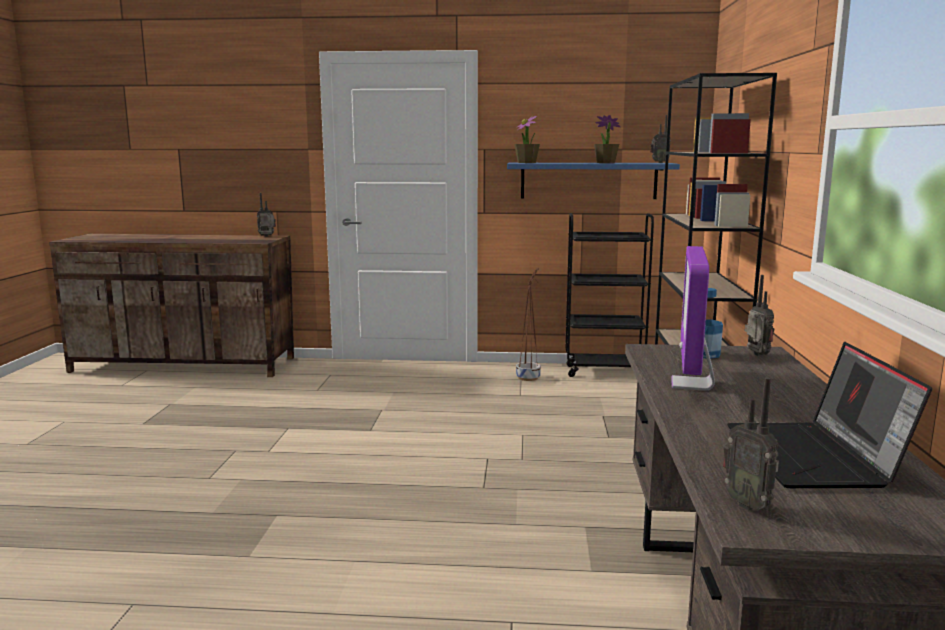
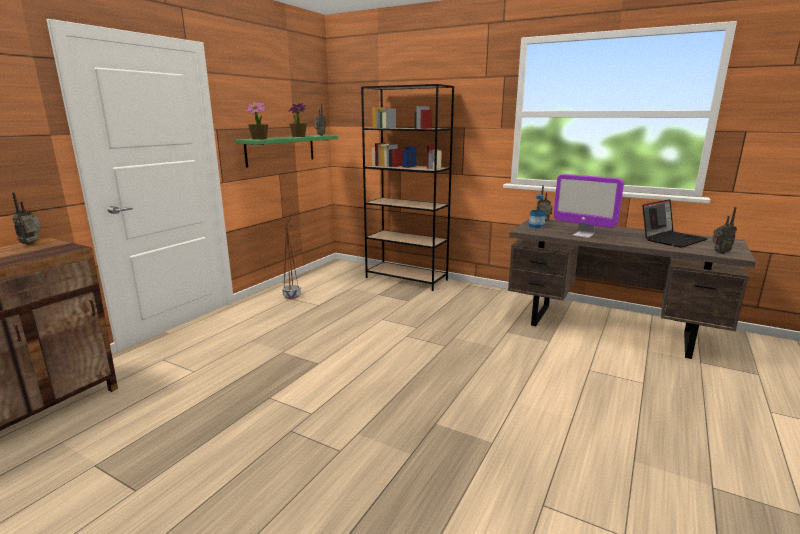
camera: 65 degrees left, 5 degrees up
(588, 180) = (281, 150): blue shelf -> green shelf
(605, 371) = (313, 276): black cart -> none
(816, 457) = (671, 239): laptop -> laptop turned 60 degrees counterclockwise

